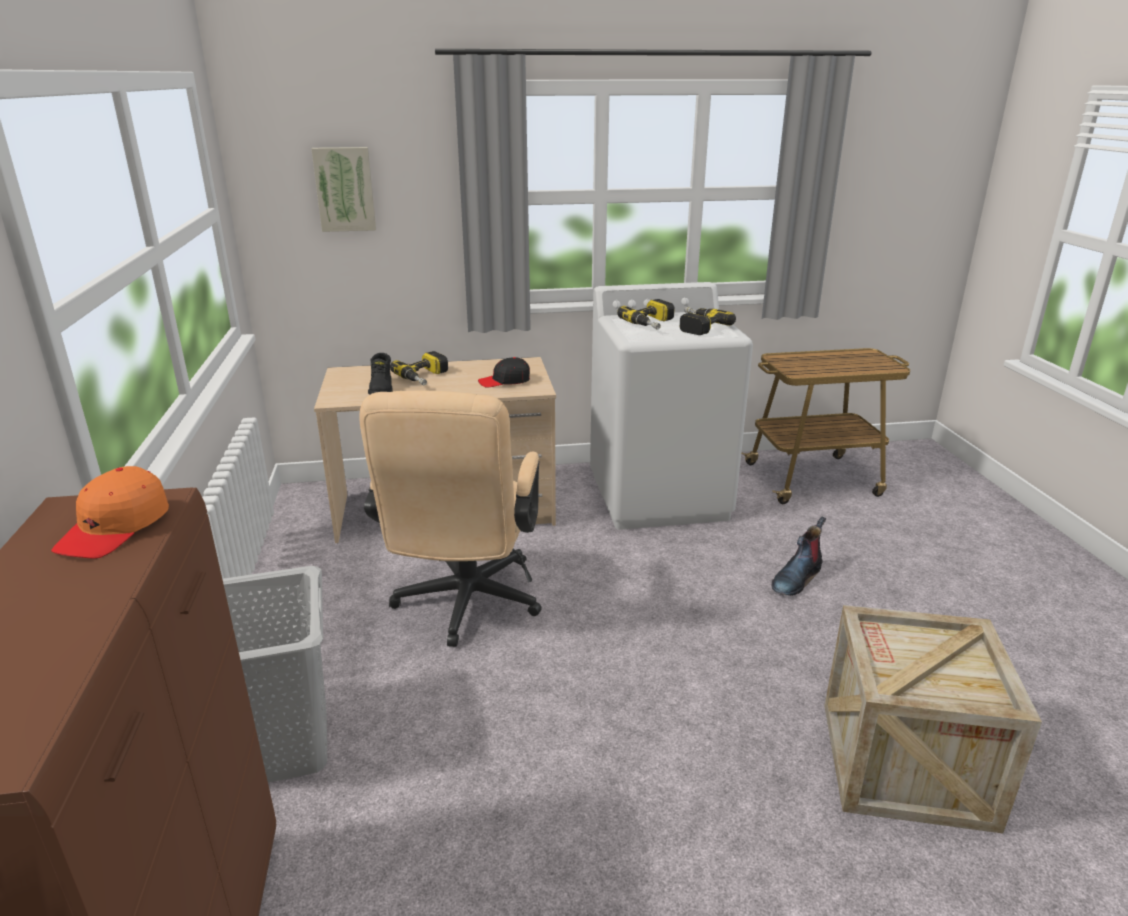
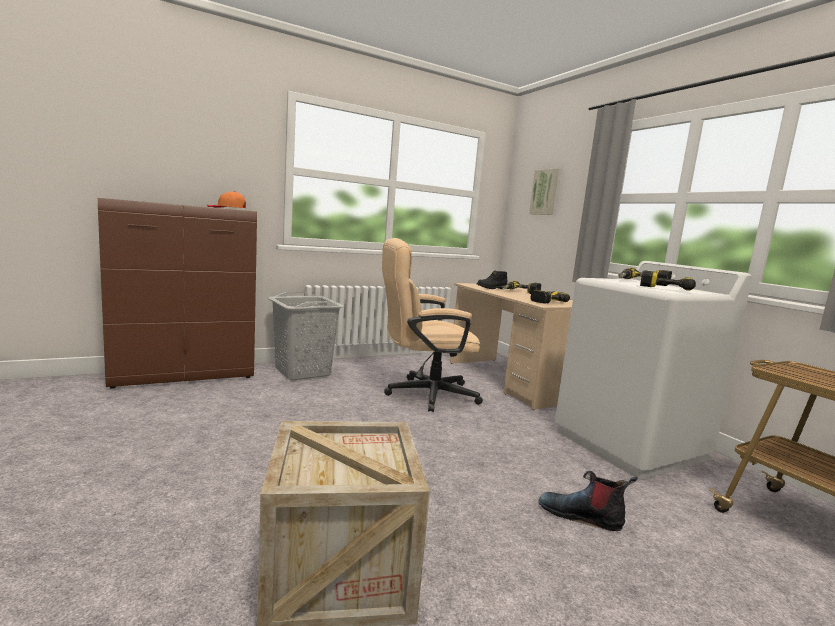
camera: 70 degrees right, 15 degrees down
(505, 381) = (543, 301): black cap -> power drill

